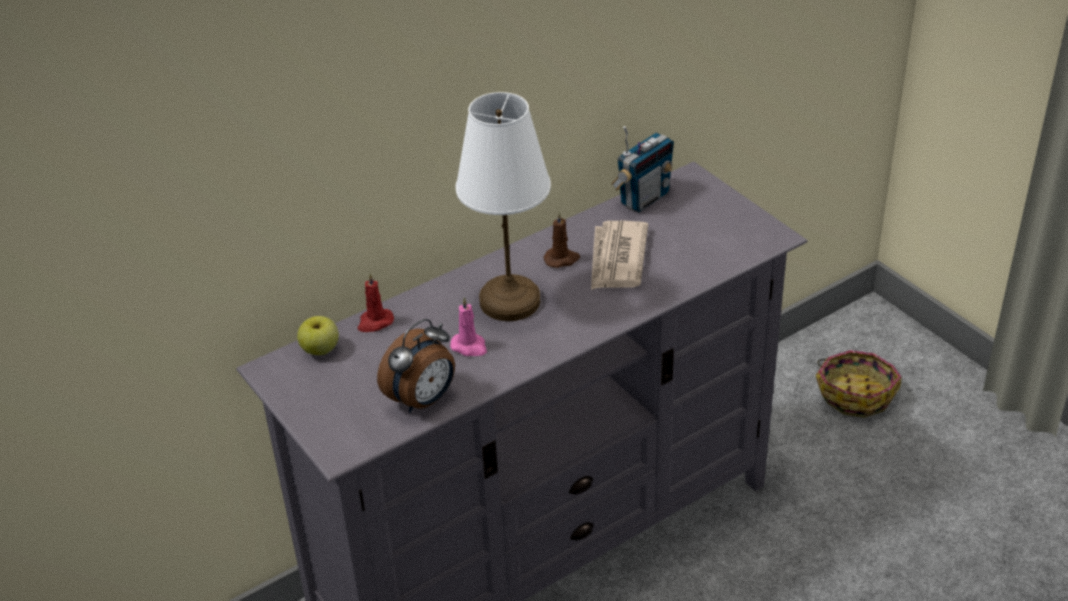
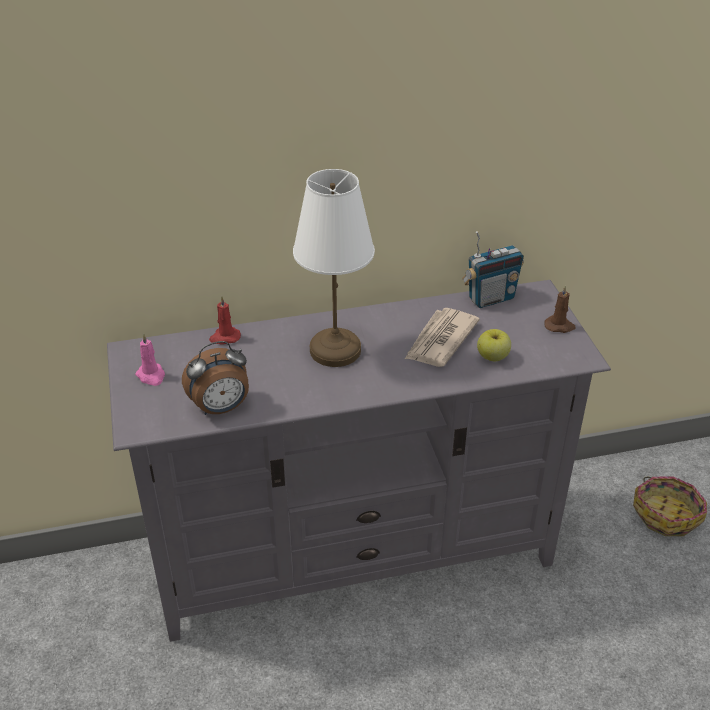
camera: 20 degrees right, 0 degrees up
(320, 350) = (172, 347): apple -> apple (492, 357)
(469, 346) = (282, 377): pink candle -> pink candle (151, 376)
(562, 259) = (396, 328): brown candle -> brown candle (559, 326)

